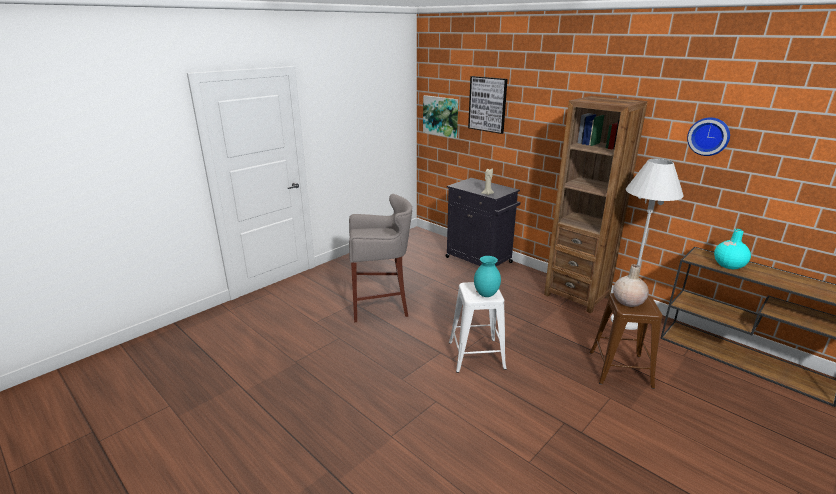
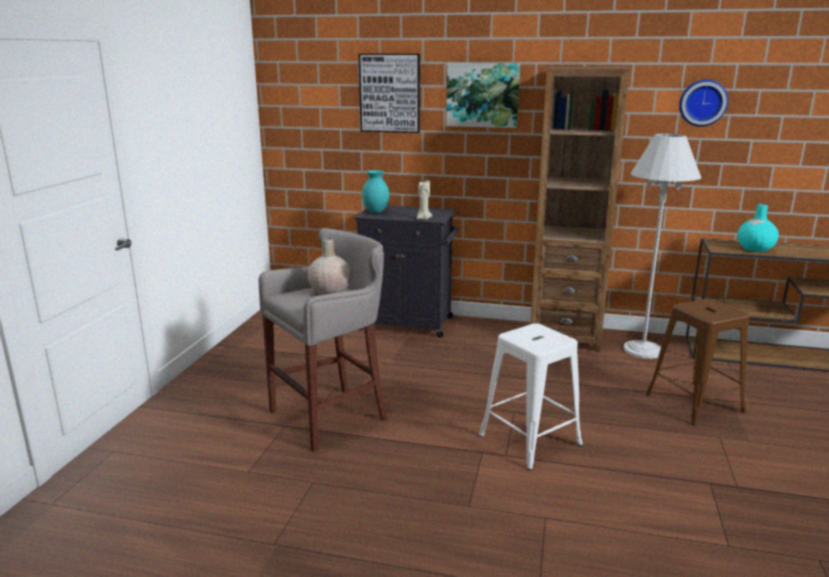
camera: 30 degrees left, 5 degrees down
(441, 116) = (307, 119): picture -> picture (482, 95)
(486, 295) = (550, 340): turquoise vase -> turquoise vase (376, 212)
(628, 301) = (701, 309): beige vase -> beige vase (330, 291)

